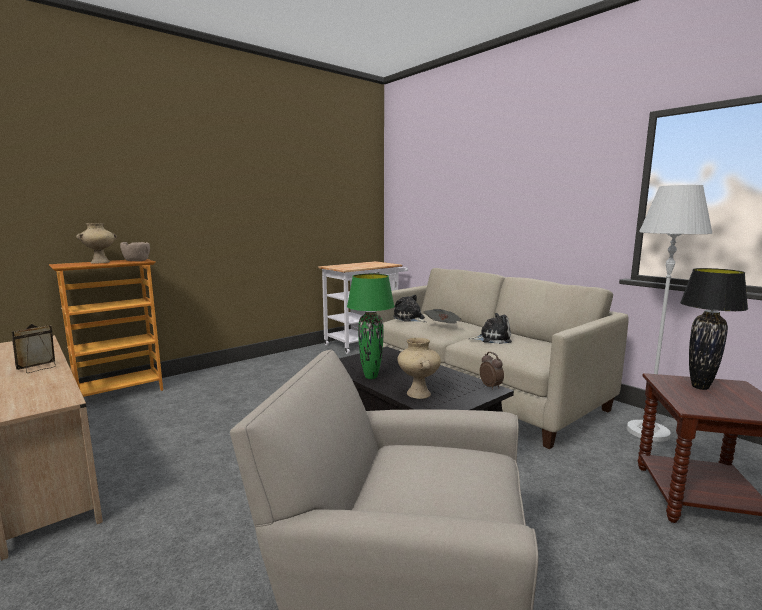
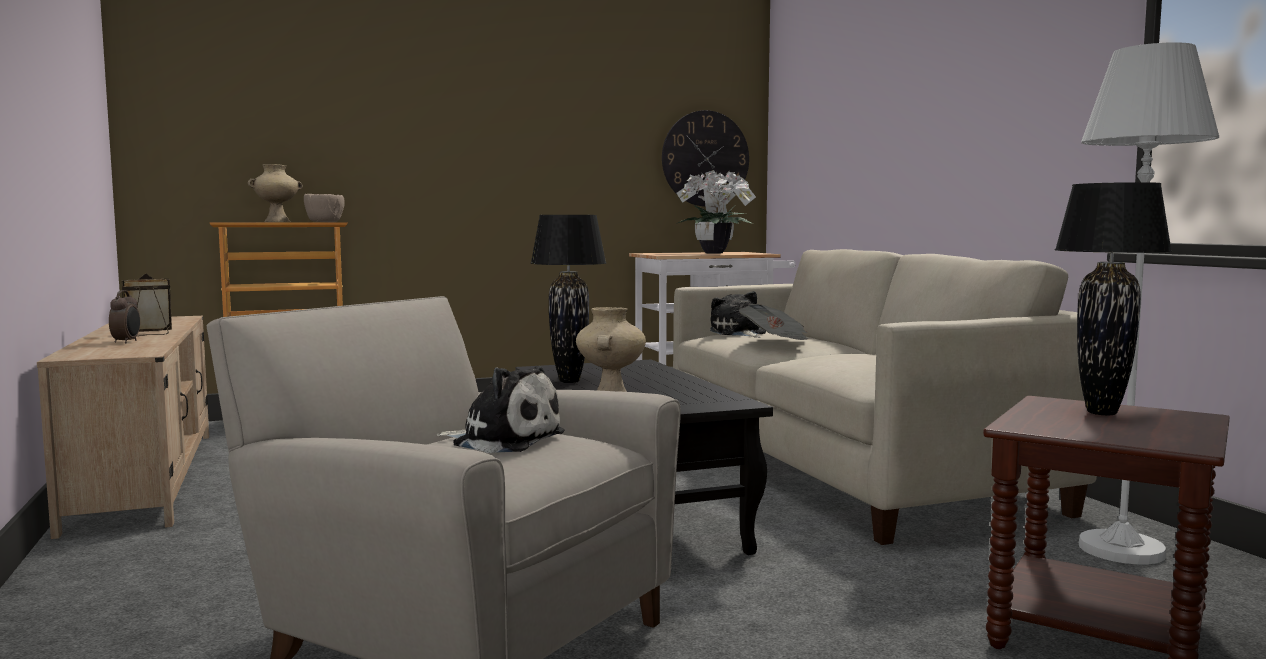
camera: 20 degrees right, 5 degrees down
(354, 210) = (705, 158): none -> wall clock
(367, 264) = (716, 253): none -> potted plant
(370, 377) = (569, 381): green table lamp -> black table lamp
(491, 386) = (741, 401): alarm clock -> alarm clock (127, 342)
(492, 339) = (839, 357): plush toy -> plush toy (504, 440)

